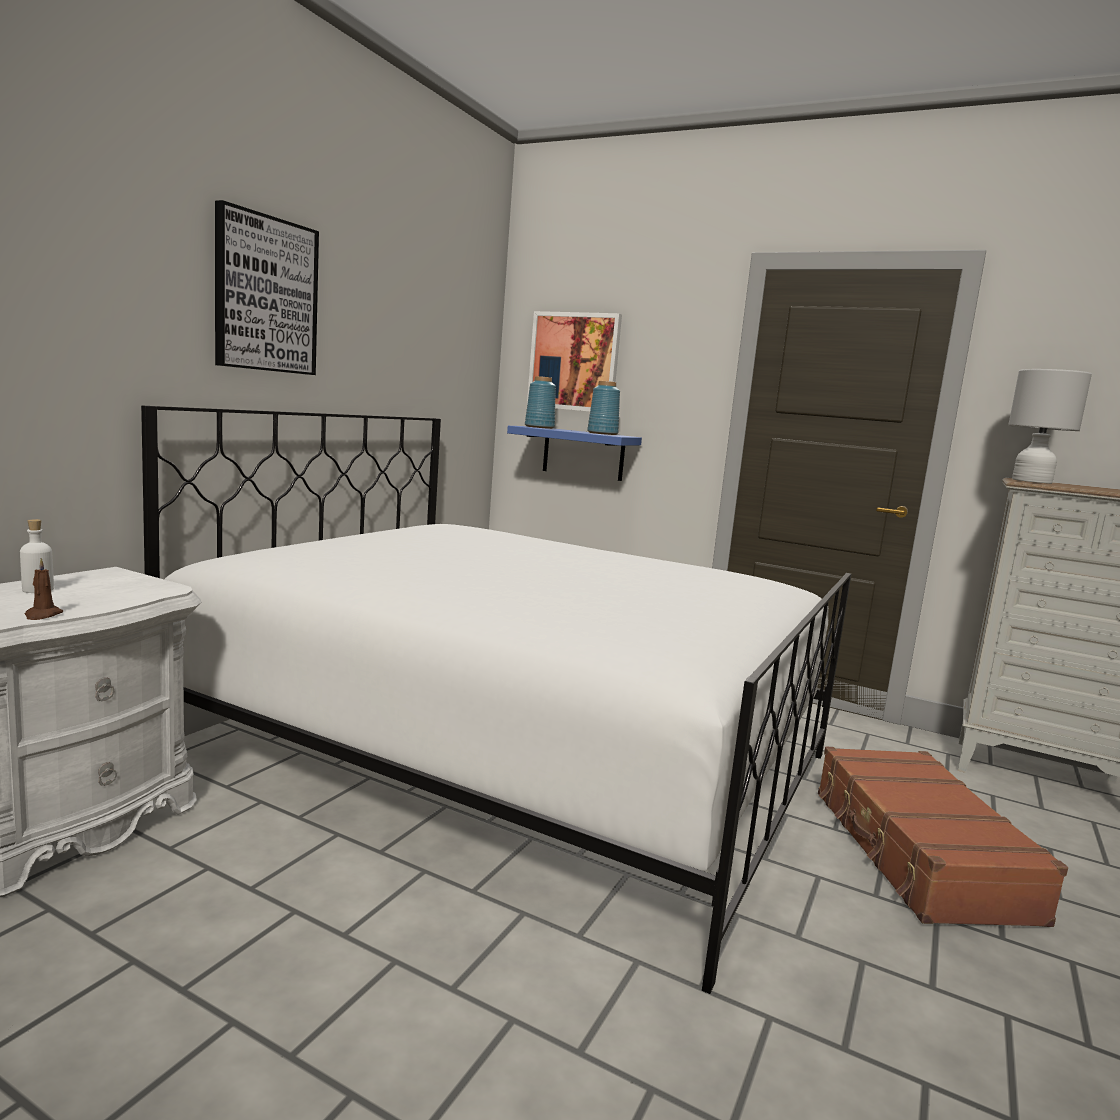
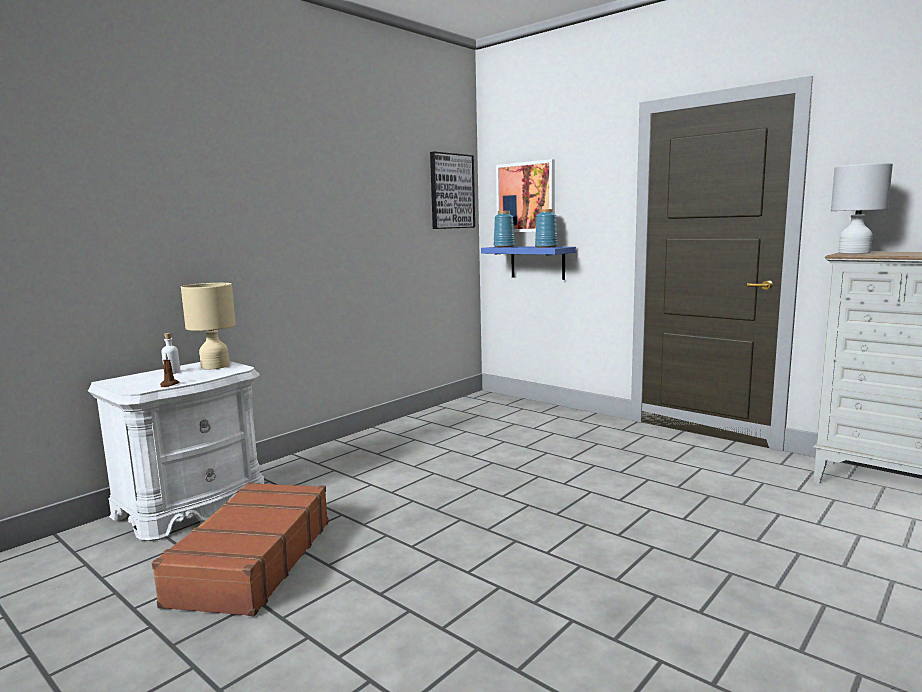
camera: 15 degrees right, 0 degrees up
(116, 582) = (214, 366): none -> beige table lamp
(265, 295) = (299, 185): picture -> picture (451, 191)
(510, 754) = (467, 471): white bed -> none
(918, 853) = (741, 535): brown suitcase -> brown suitcase (251, 561)

